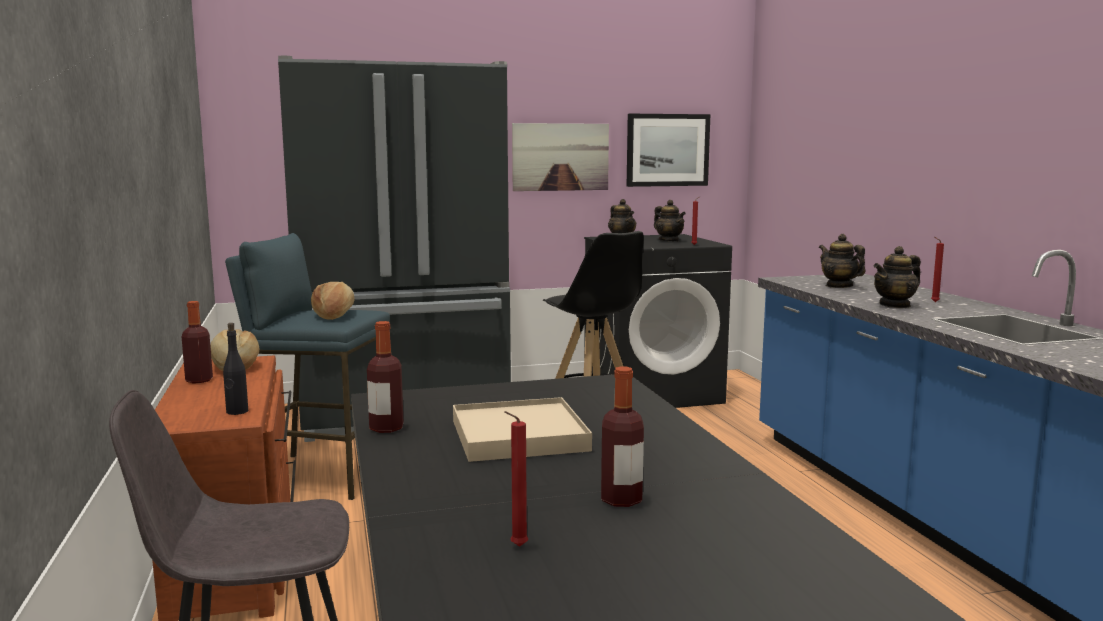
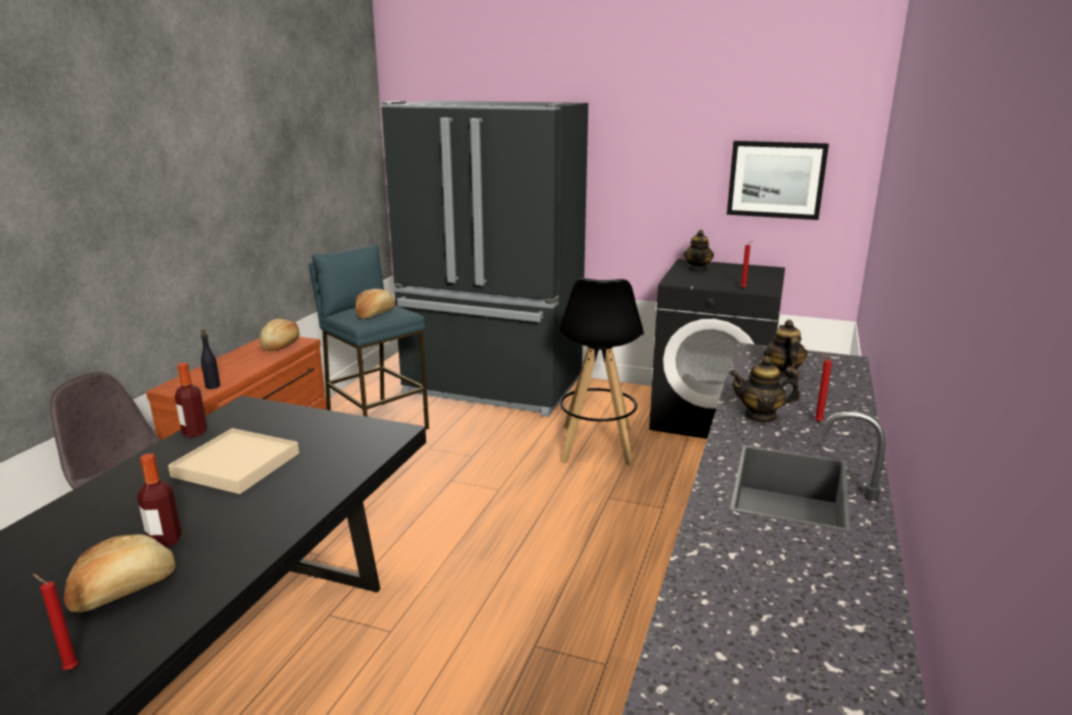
camera: 35 degrees right, 10 degrees up
(199, 380) = (244, 353): bottle -> none
(516, 547) = (55, 552): red candle -> red candle (69, 669)
(560, 157) = (661, 181): picture -> none
(669, 241) = (736, 277): teapot -> none
(694, 540) = (124, 590): none -> bread

